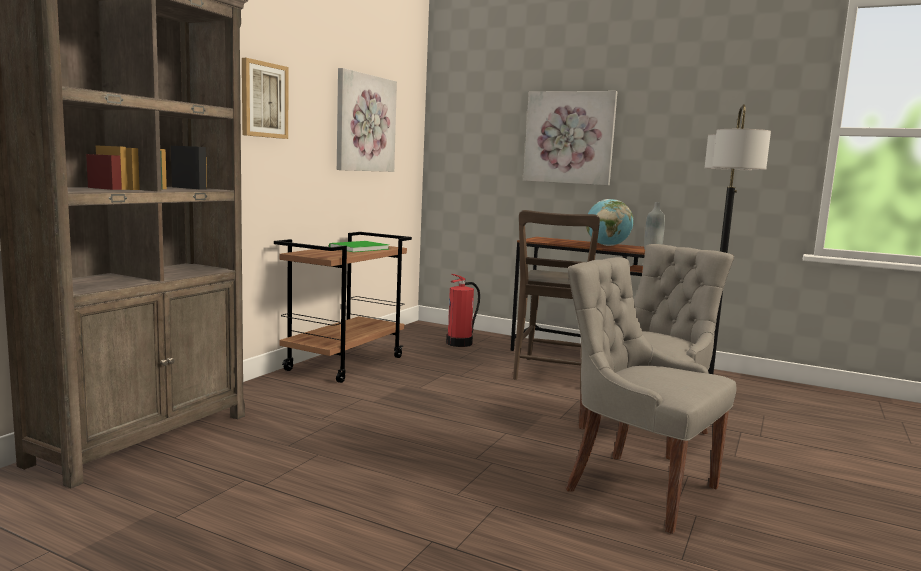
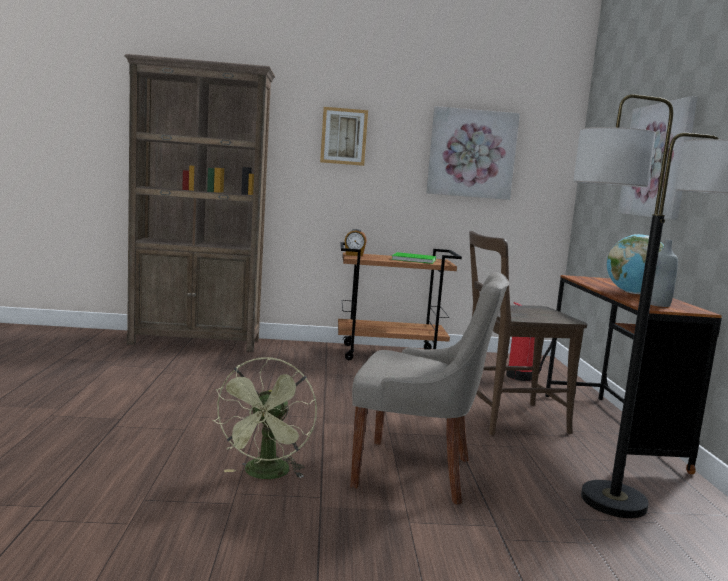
camera: 60 degrees right, 0 degrees up
(309, 254) = (354, 255): none -> alarm clock
(637, 488) = (265, 475): grey chair -> green fan

